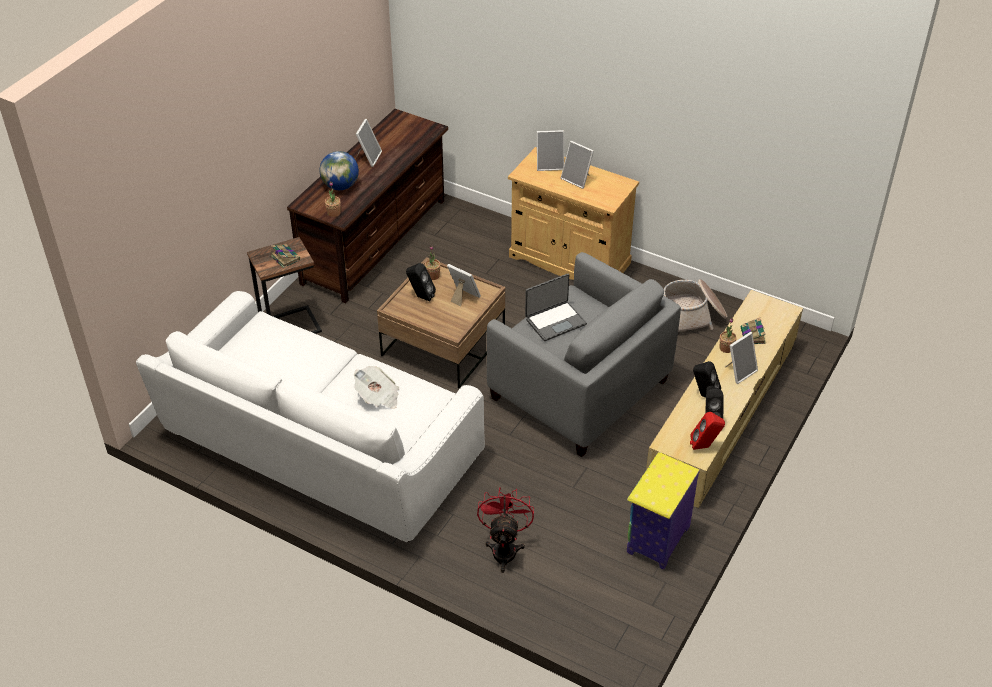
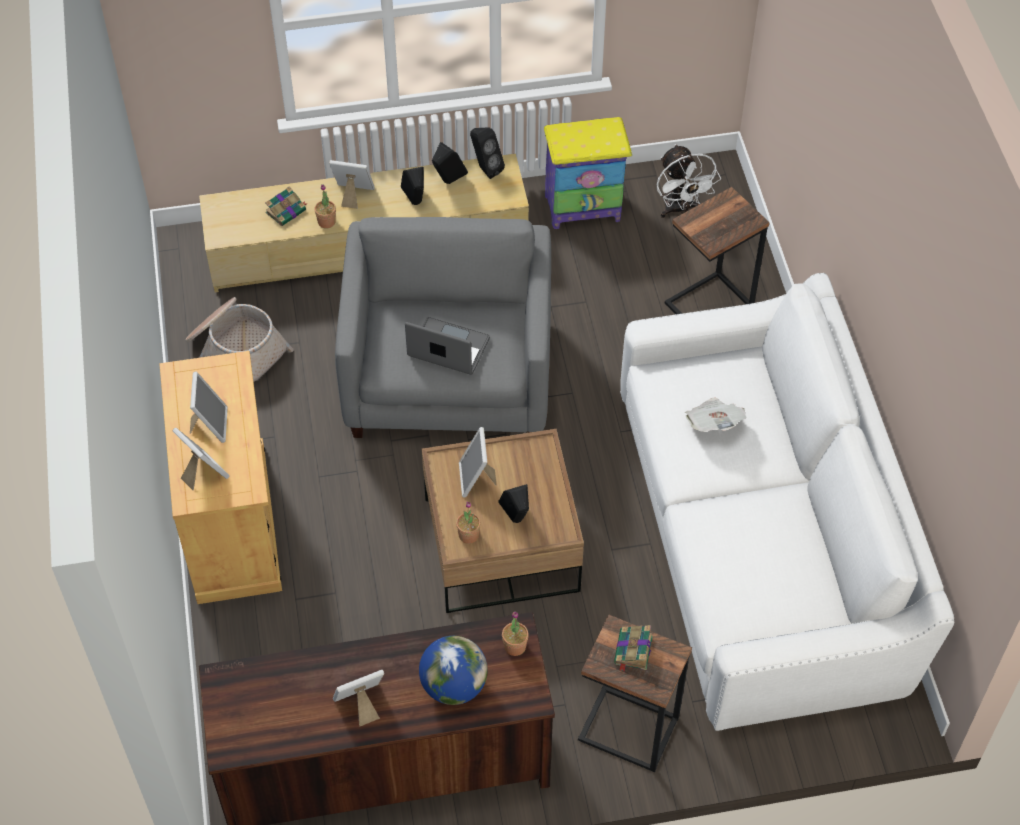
camera: 130 degrees left, 10 degrees up
(504, 548) = (710, 305): red fan -> side table
(605, 595) = (680, 209): none -> white fan
(705, 446) = (485, 169): red speaker -> black speaker

